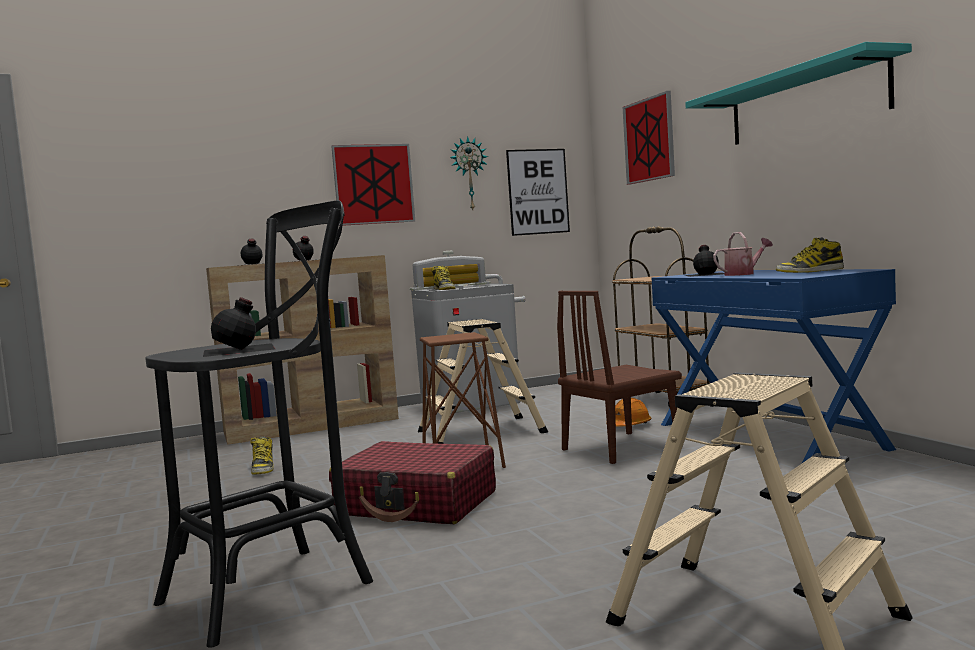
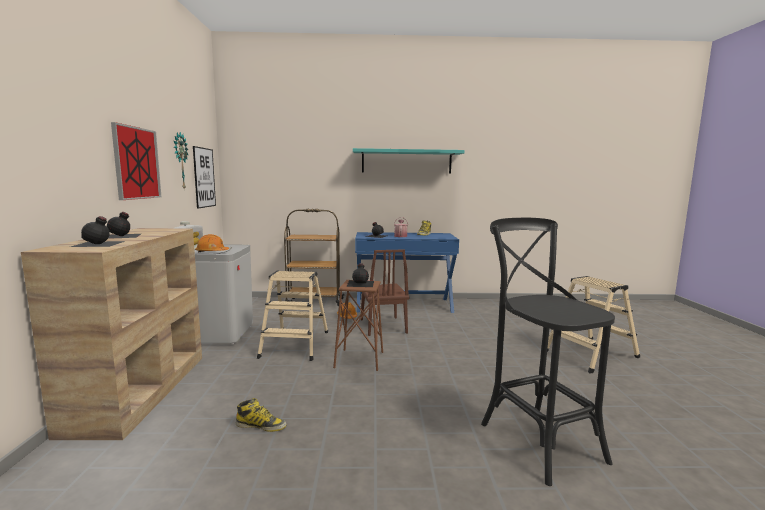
camera: 70 degrees left, 5 degrees up
(240, 349) = (567, 307): black bottle -> black bottle (361, 283)
(417, 504) = (423, 382): red suitcase -> none
(444, 289) = (212, 252): boot -> orange hard hat
(649, 140) = (287, 157): picture -> none

